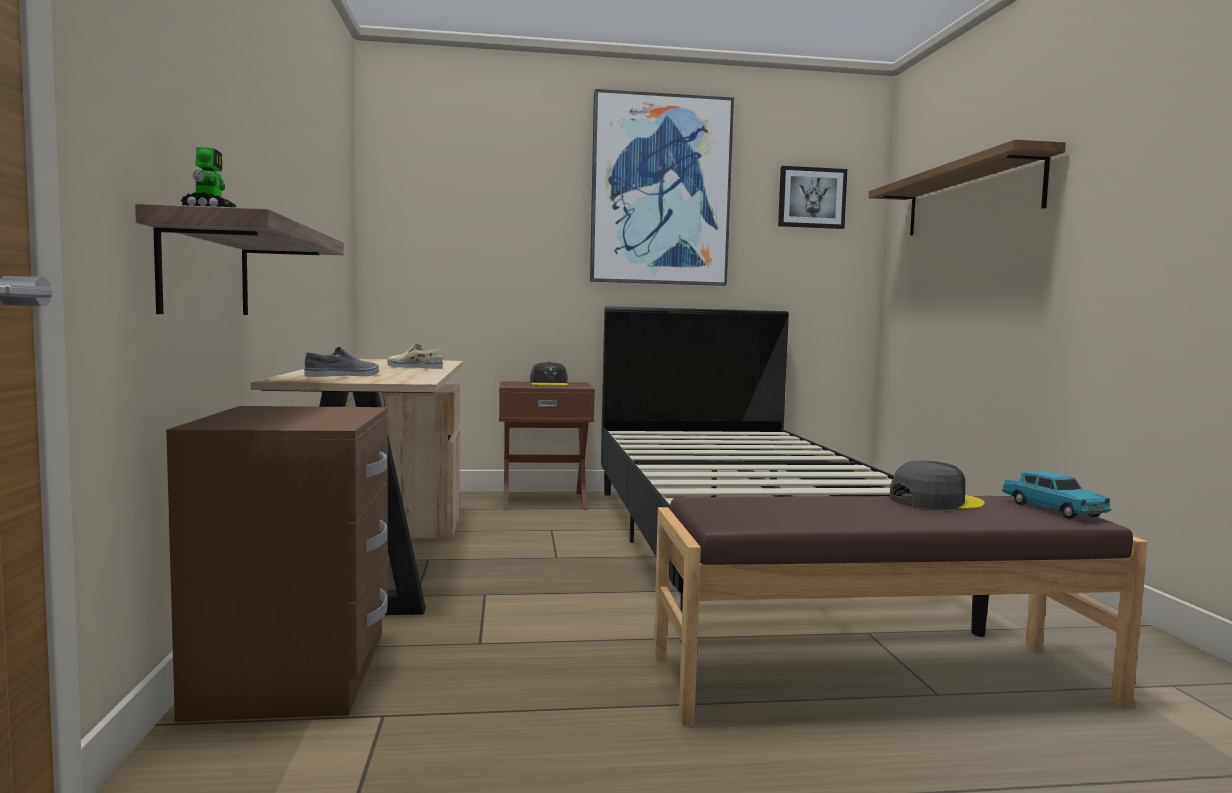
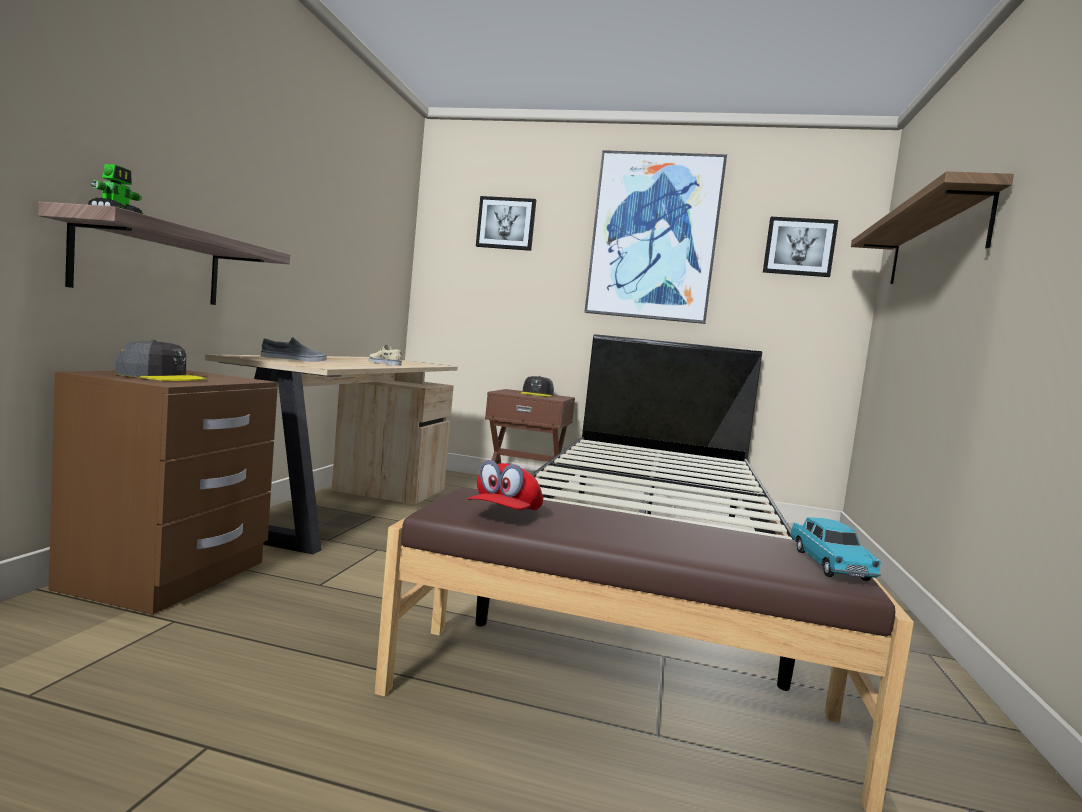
camera: 20 degrees right, 0 degrees up
(480, 176) = (506, 223): none -> picture
(776, 516) = (505, 515): none -> red cap
(935, 501) = (705, 532): grey cap -> grey cap (161, 376)

